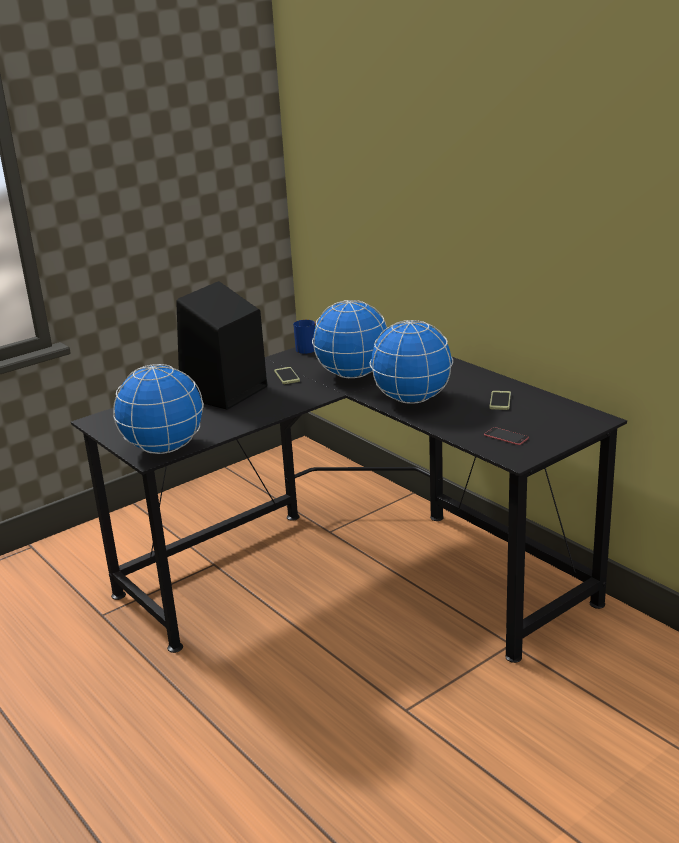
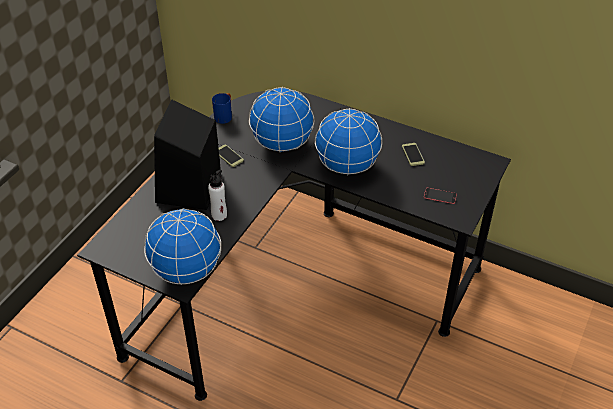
camera: 25 degrees left, 20 degrees up
(236, 415) = (219, 215): none -> white bottle

